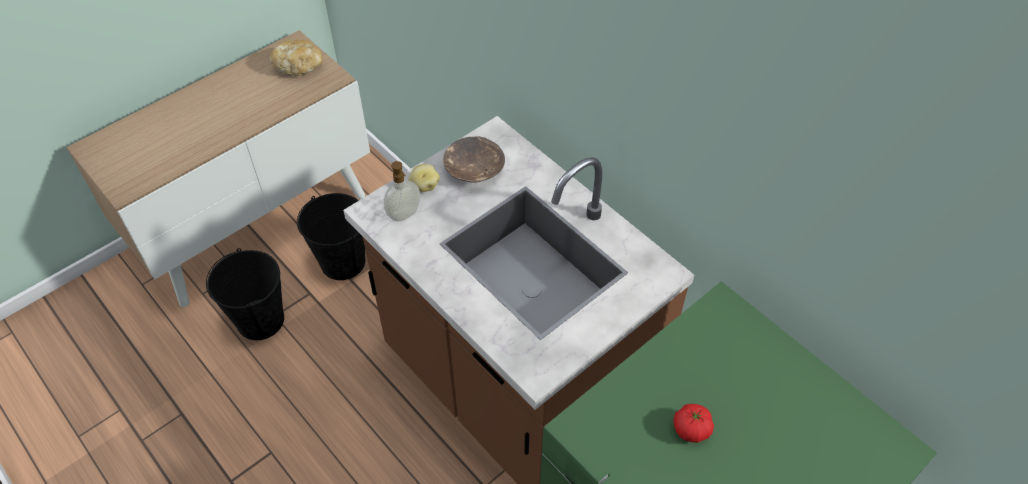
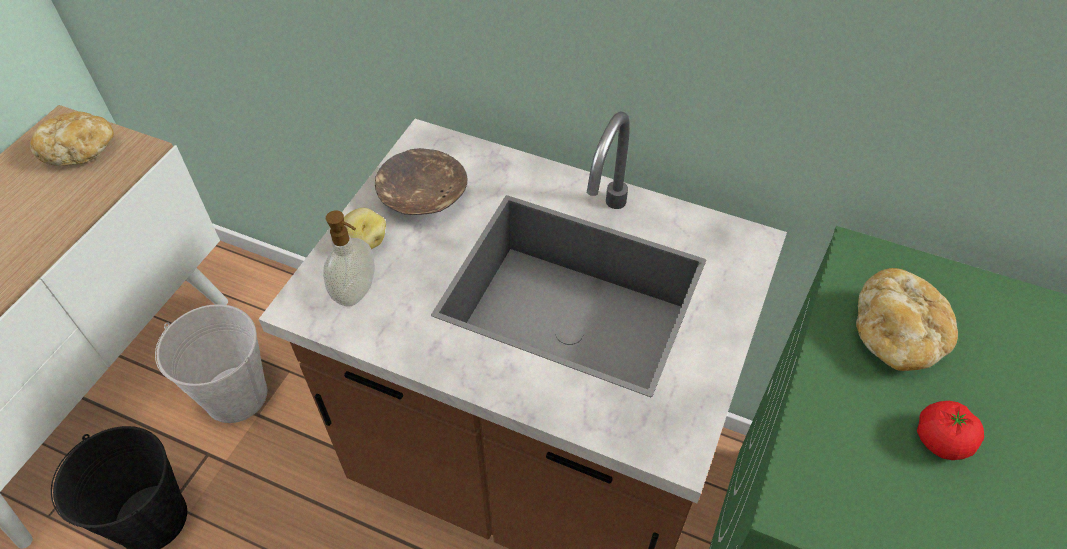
camera: 25 degrees left, 0 degrees up
(343, 261) = (236, 395): black bucket -> white bucket
(708, 361) = (895, 336): none -> bread

